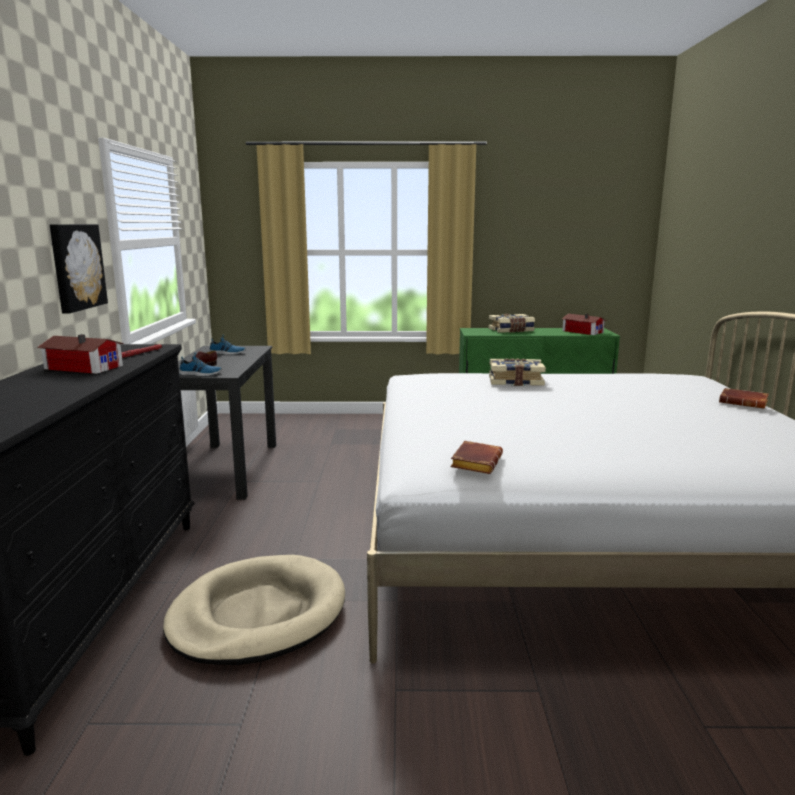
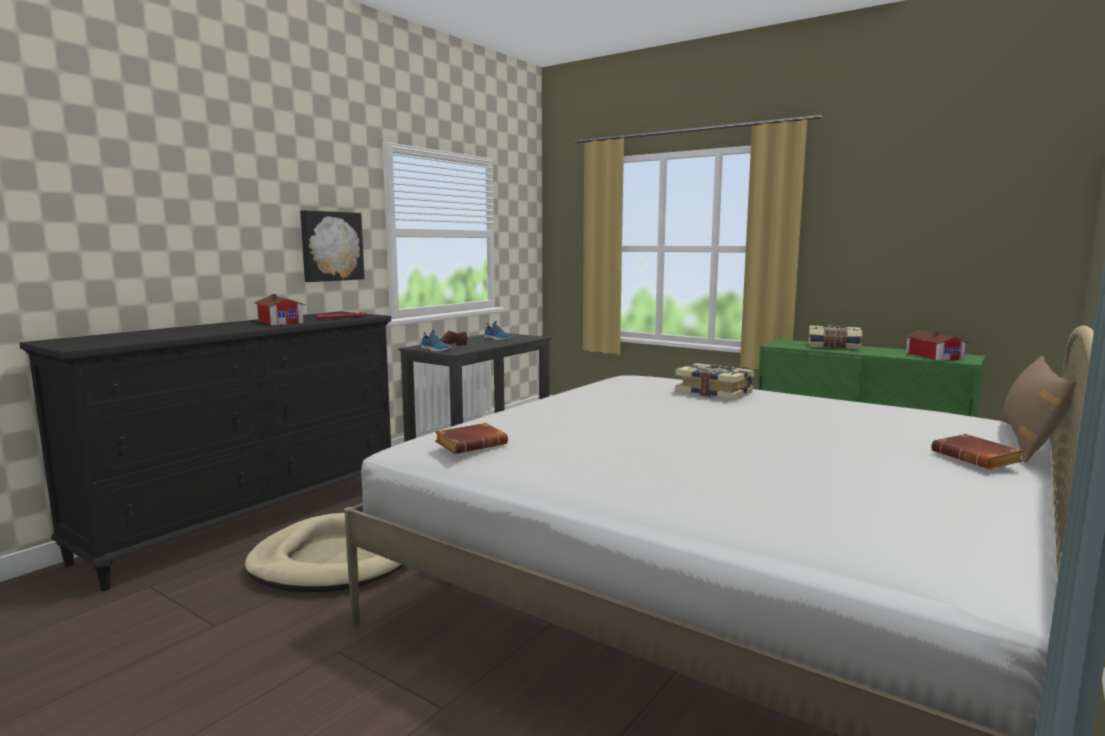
camera: 35 degrees right, 5 degrees down
(730, 386) = (1029, 442): none -> brown pillow

